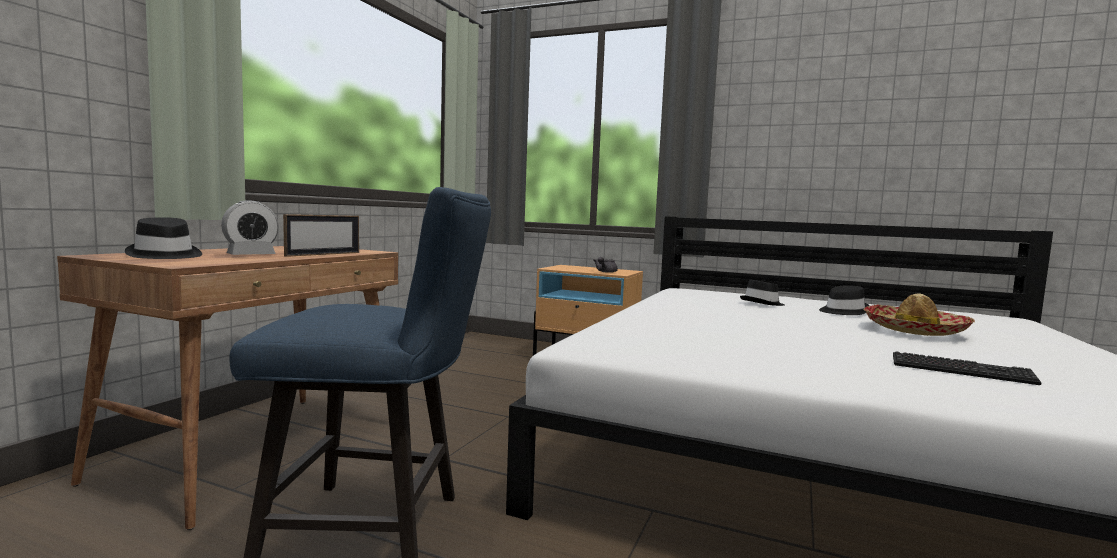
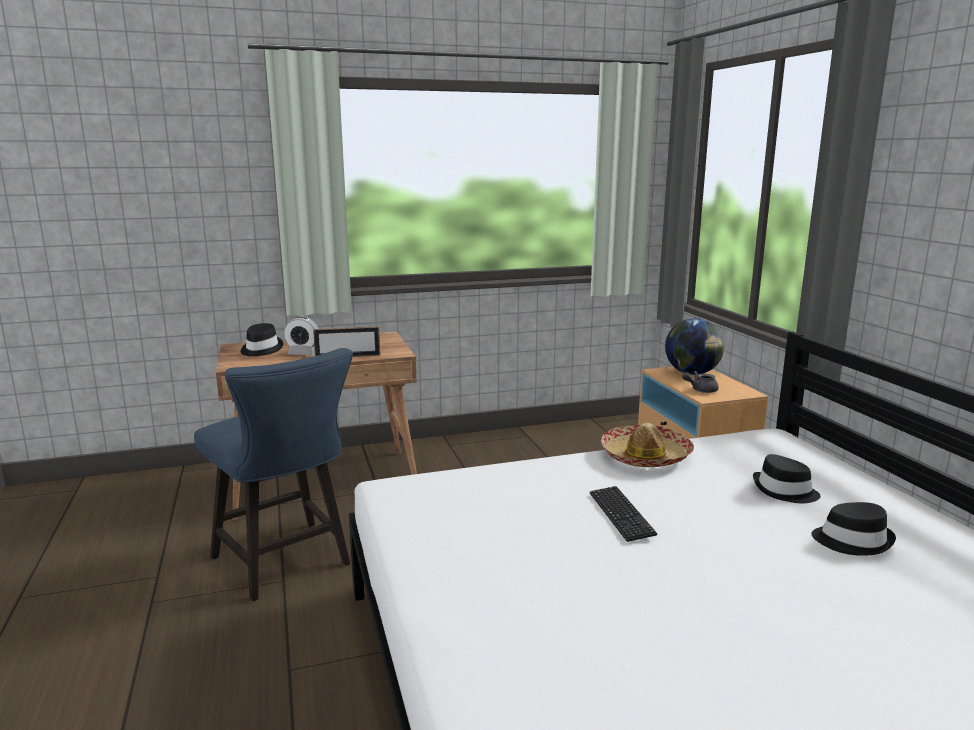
camera: 50 degrees right, 10 degrees up
(573, 267) = (692, 373): none -> globe
(915, 330) = (797, 602): hat -> hat (645, 456)
(961, 370) = (599, 653): keyboard -> keyboard (621, 515)

